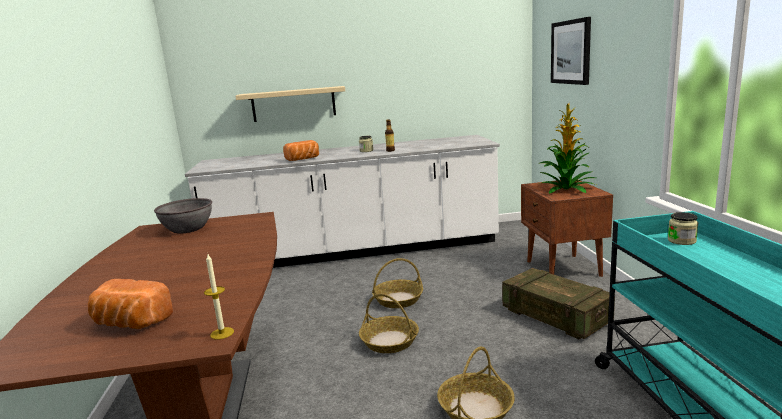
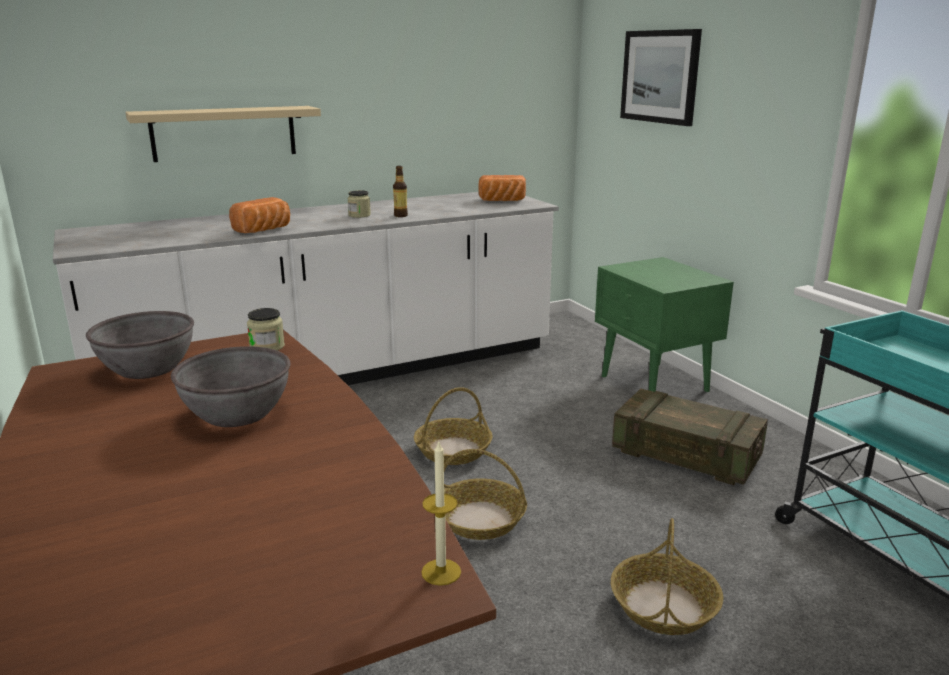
camera: 20 degrees left, 5 degrees up
(130, 323) = (239, 575): bread -> bread (502, 201)
(206, 252) = (237, 414): none -> grey bowl
(563, 269) = (654, 384): brown nightstand -> green nightstand
(567, 189) = (669, 275): potted plant -> none
(681, 241) = (904, 352): jar -> jar (267, 347)

